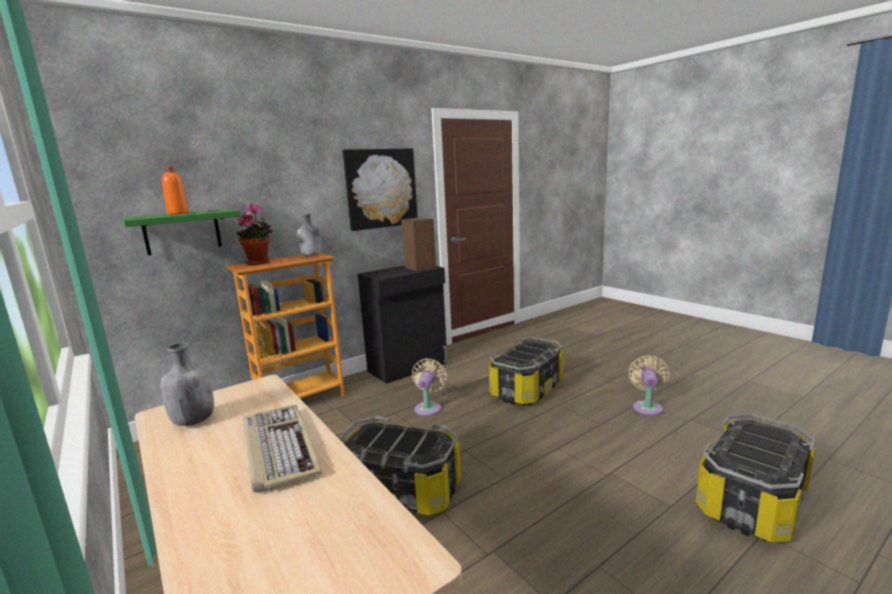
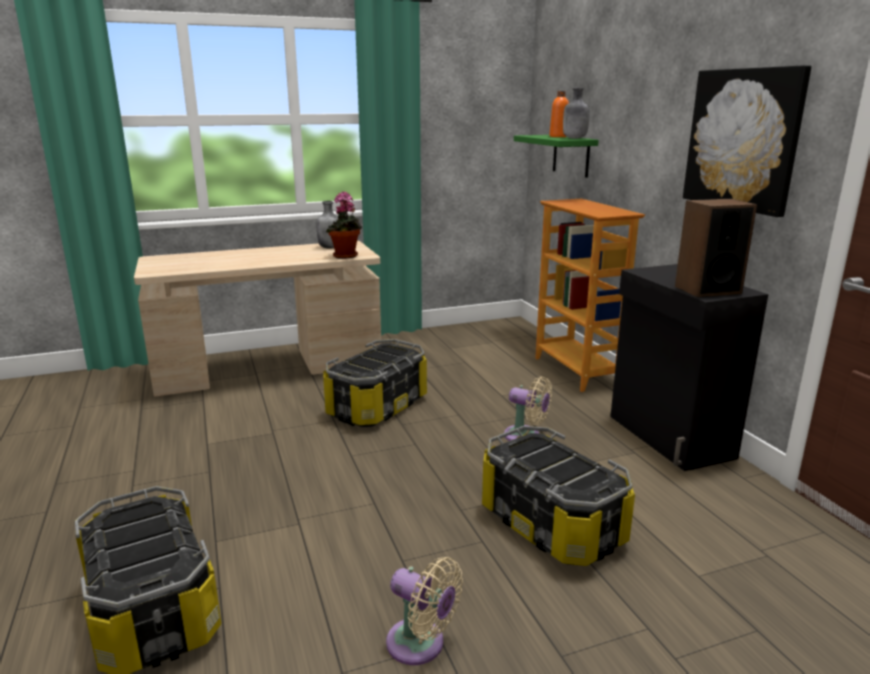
camera: 105 degrees right, 5 degrees up
(260, 262) = (587, 203): potted plant -> potted plant (346, 256)
(277, 448) = (272, 259): keyboard -> none
(311, 256) = (614, 212): grey bottle -> grey bottle (574, 138)

